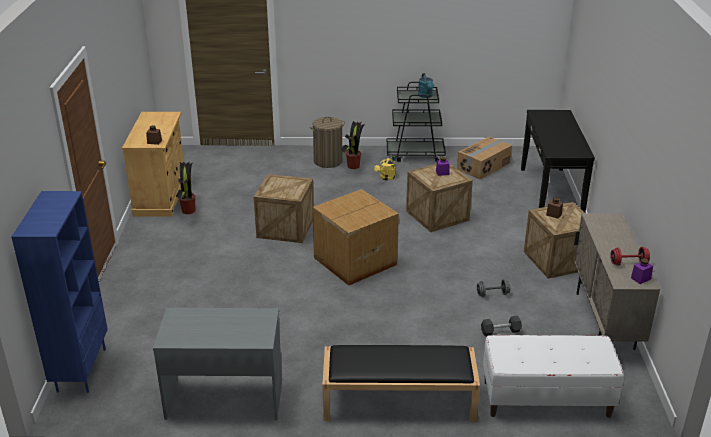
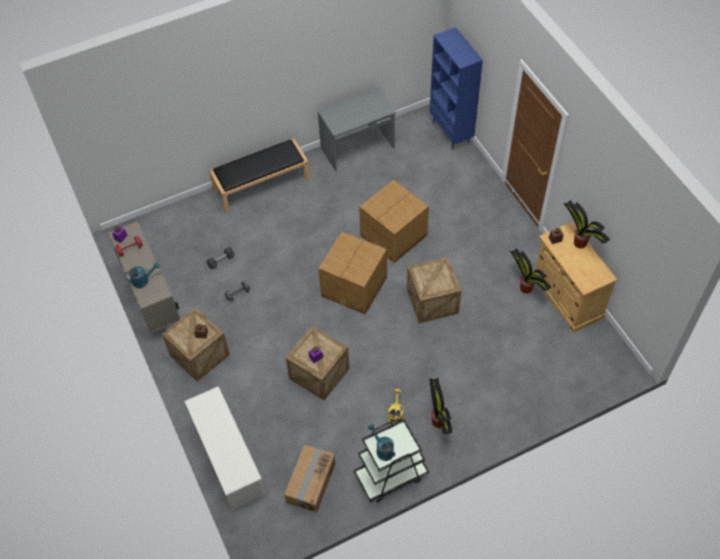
camera: 155 degrees right, 25 degrees up
(137, 135) = (579, 242): none -> potted plant
(271, 287) = (394, 235): none -> cardboard box
(328, 161) = (468, 419): laundry basket -> none
(546, 399) = (178, 219): white bench -> none
(551, 193) = (228, 459): black console table -> white shoe rack
(614, 233) = (143, 280): none -> turquoise watering can

